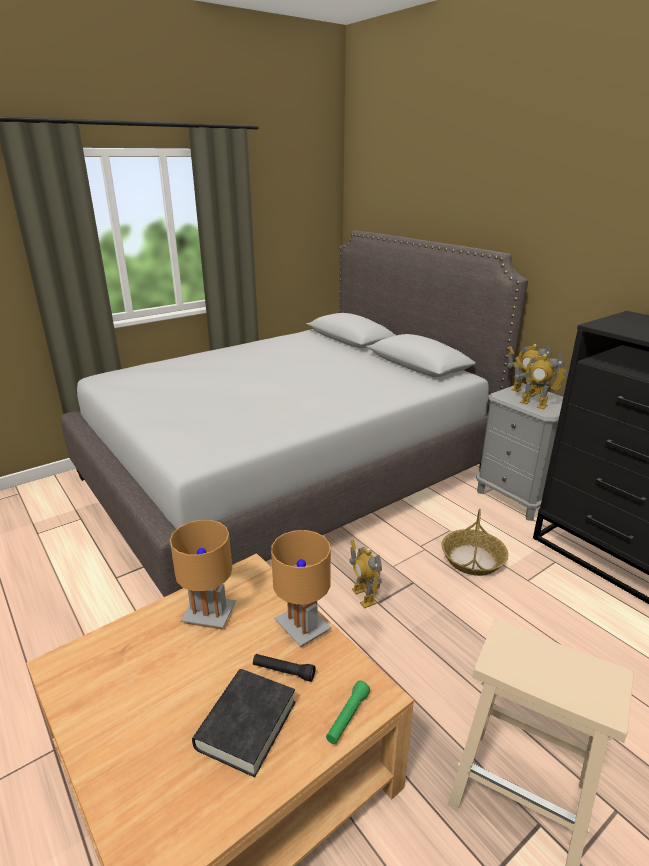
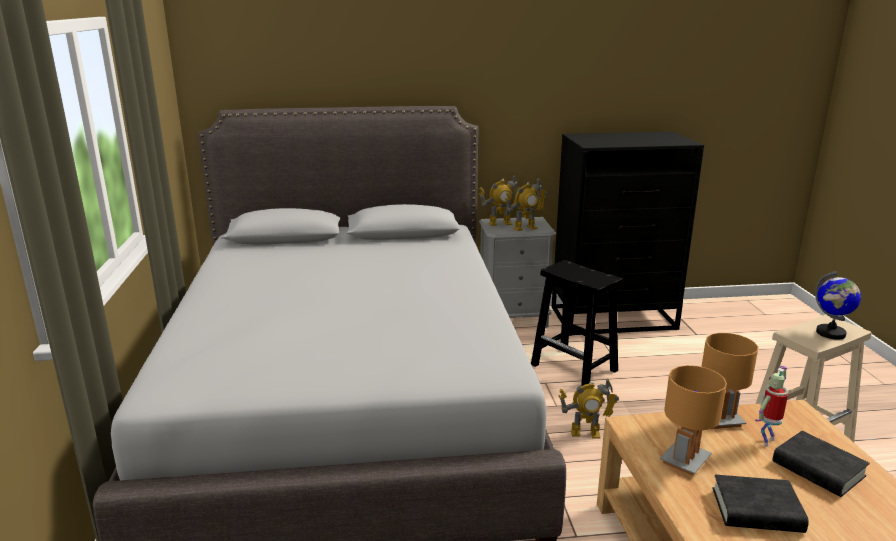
camera: 60 degrees left, 5 degrees down
(144, 678) = (756, 510): none -> black book
(283, 671) = (766, 440): black flashlight -> toy robot
(347, 717) = (816, 426): green flashlight -> none
(473, 559) = (575, 368): basket -> black stool
(559, 679) = (830, 333): none -> globe

